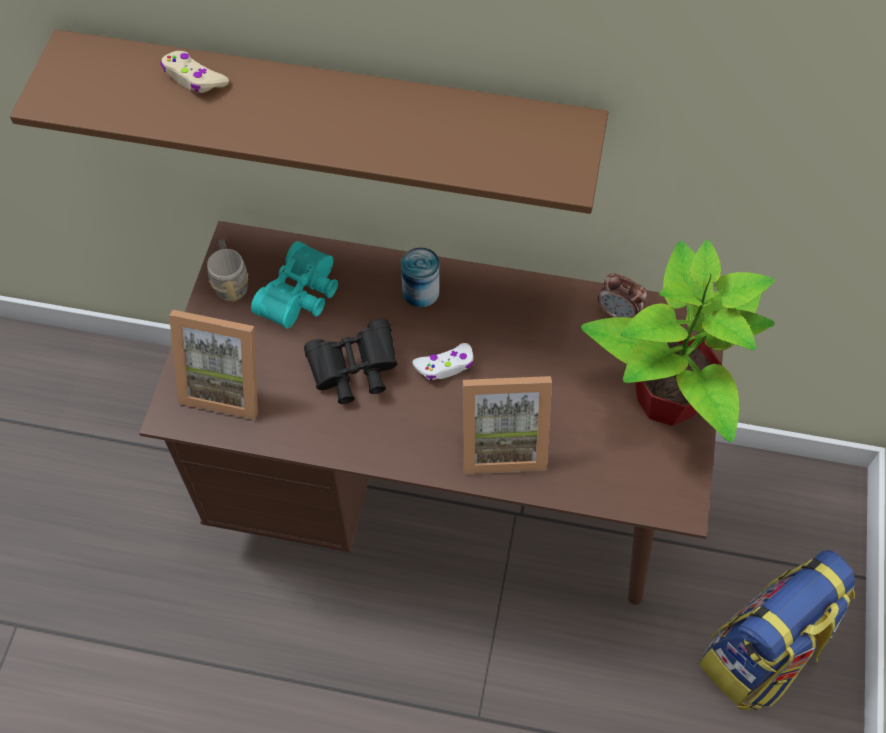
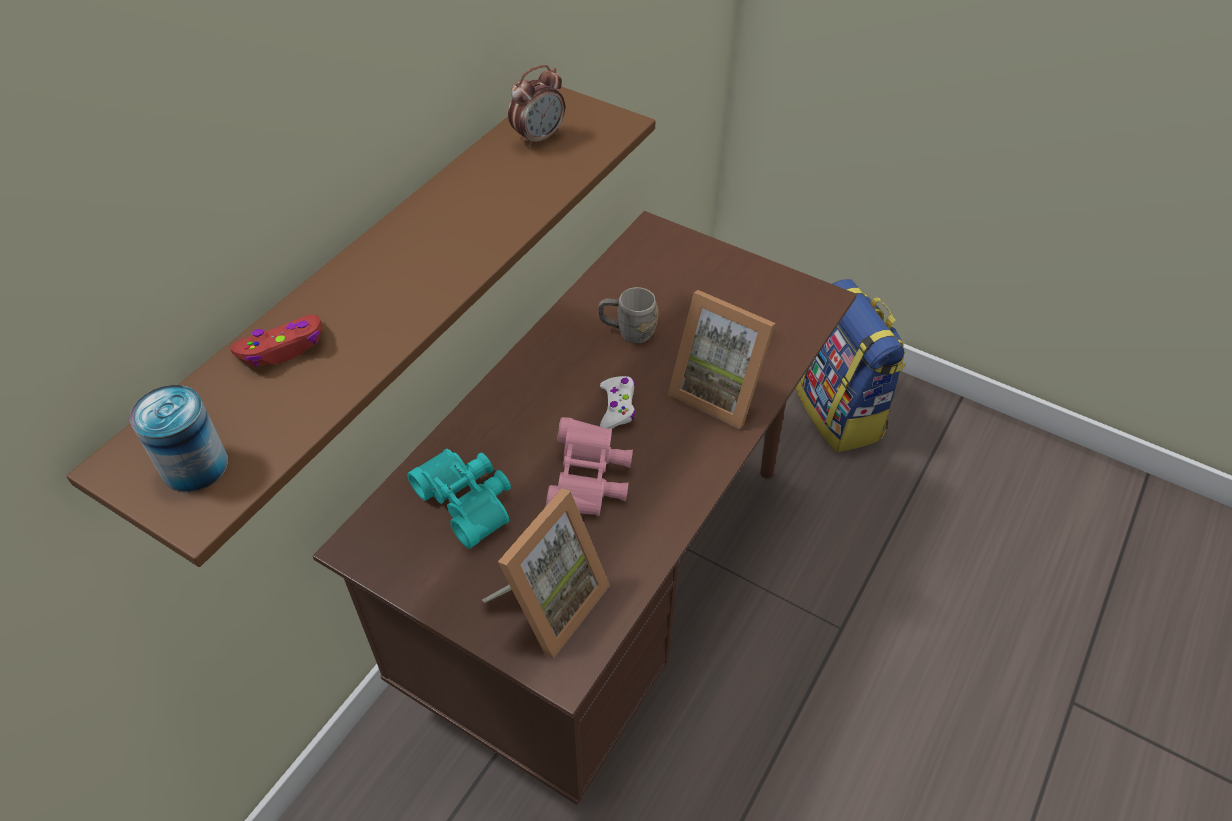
camera: 70 degrees left, 10 degrees down
(194, 78) = (283, 348): beige game controller -> red game controller
(230, 282) = (410, 564): grey mug -> grey mug (627, 332)
(354, 372) = (589, 481): black binoculars -> pink binoculars
(420, 291) = (520, 401): can -> can (195, 466)
(502, 442) = (719, 391): picture frame -> picture frame turned 105 degrees clockwise
(618, 313) = (620, 274): alarm clock -> alarm clock (538, 138)
(666, 400) = (721, 274): potted plant -> none

